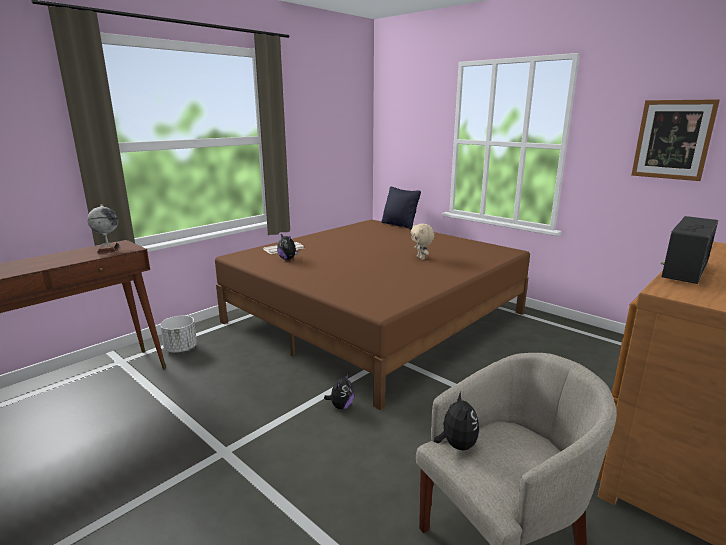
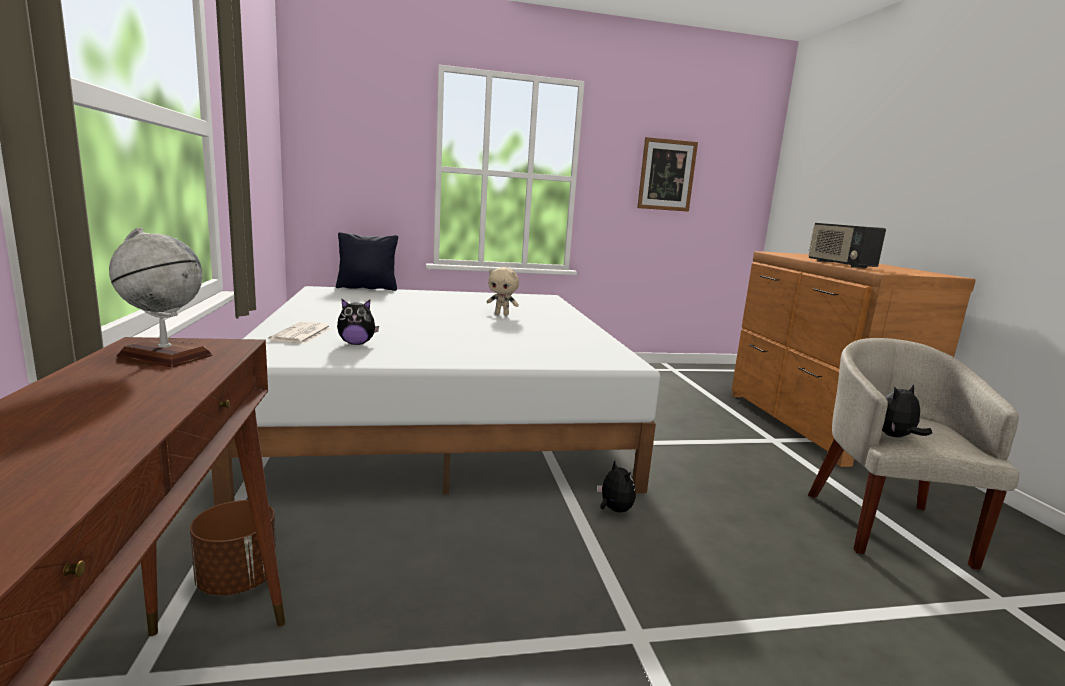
camera: 55 degrees left, 5 degrees down
(181, 349) = (237, 580): white planter -> brown planter
(375, 318) = (440, 415): brown bed -> white bed
(456, 445) = (896, 437): plush toy -> plush toy turned 60 degrees counterclockwise

